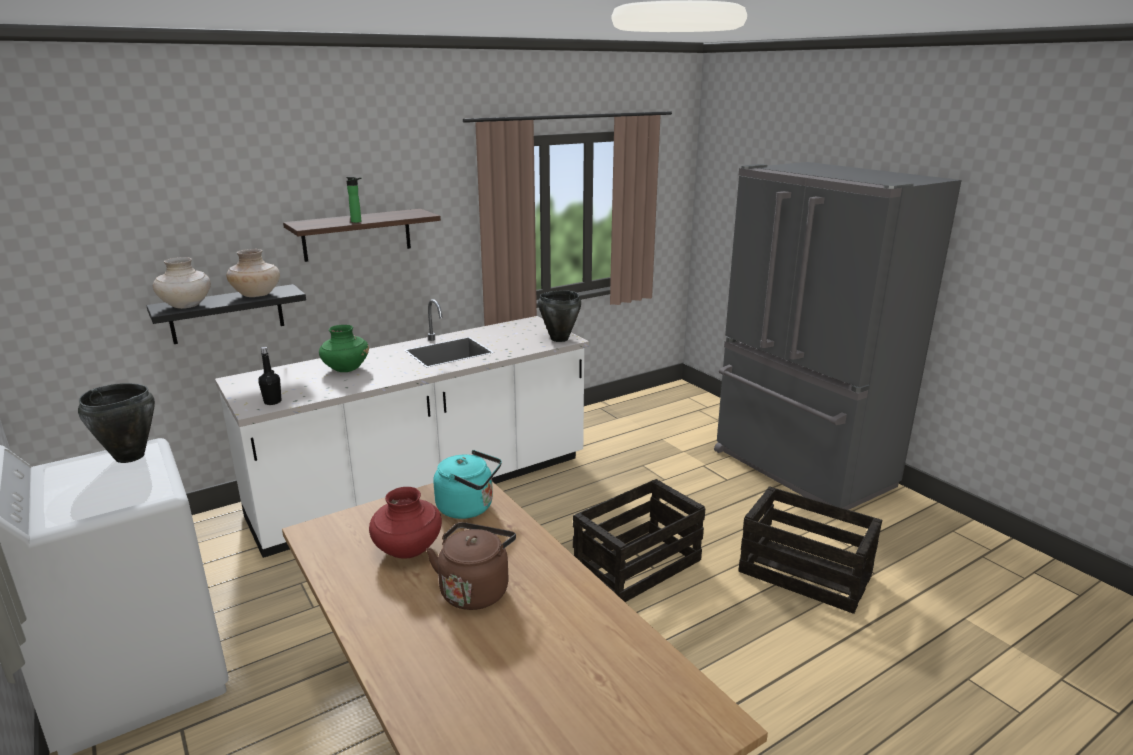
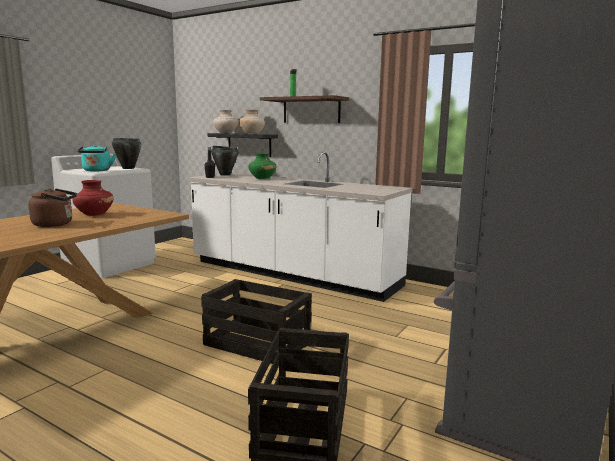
camera: 65 degrees right, 10 degrees down
(469, 508) = (140, 216): turquoise kettle -> turquoise kettle (96, 171)
(559, 339) = (374, 192): black cooking pot -> black cooking pot (225, 175)

